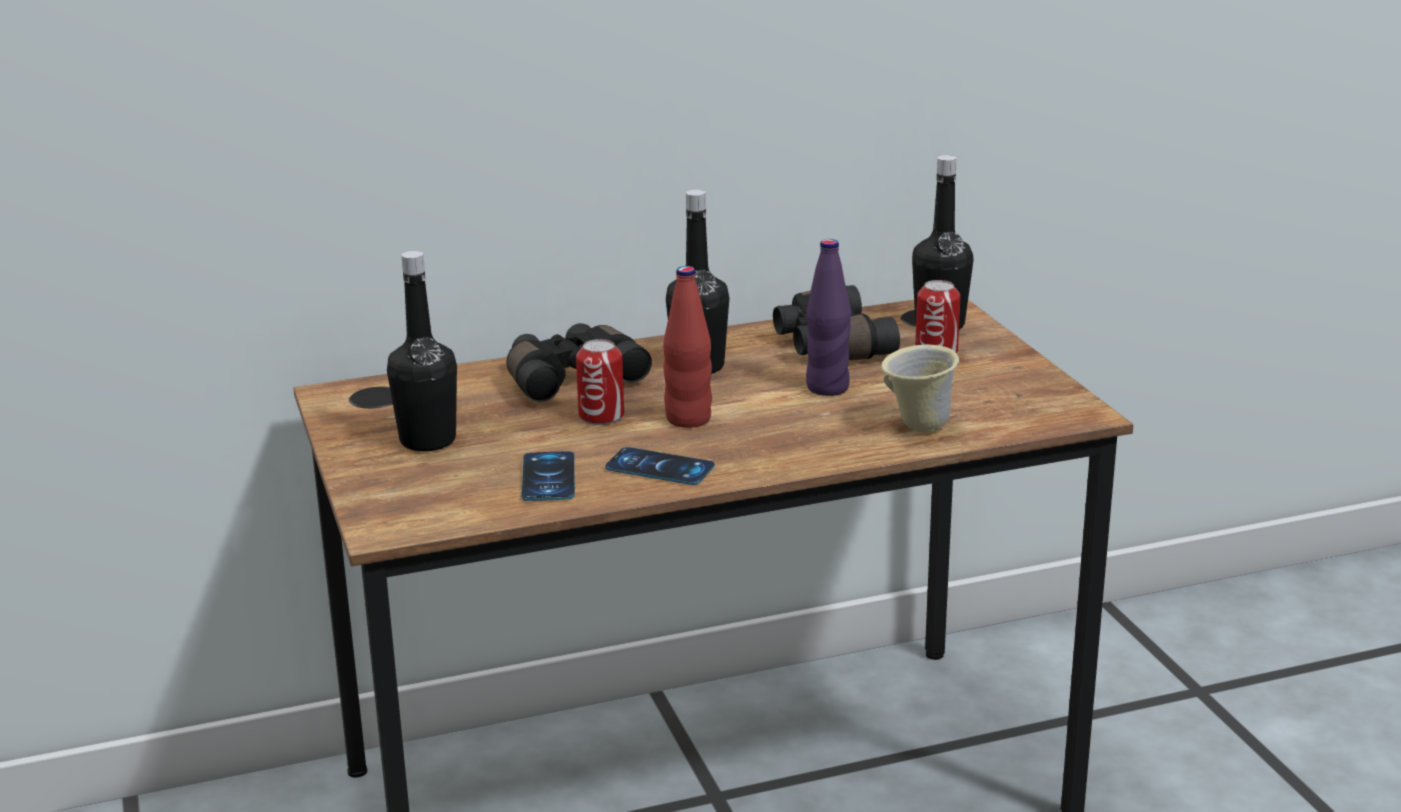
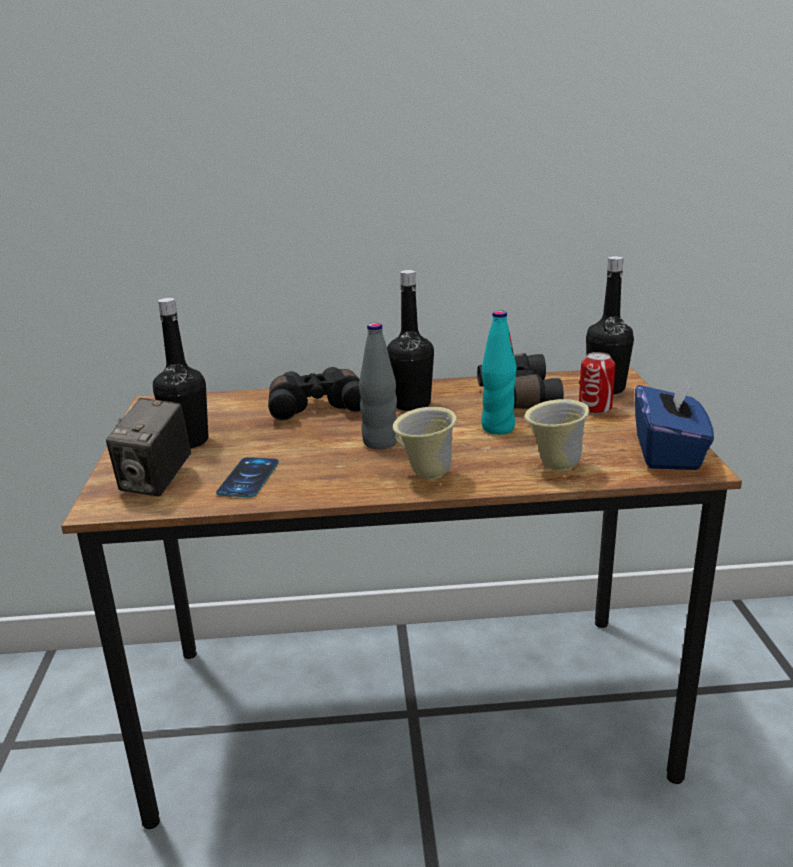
camera: 15 degrees right, 0 degrees up
(430, 494) = (156, 481): none -> camera
(601, 416) = (319, 434): can -> none
(660, 467) = (335, 478): phone -> none
(688, 419) = (380, 443): red bottle -> grey bottle
(770, 453) = (425, 475): none -> beige mug
(827, 388) = (498, 428): purple bottle -> turquoise bottle
(1043, 399) = (668, 452): none -> blue tissue box

